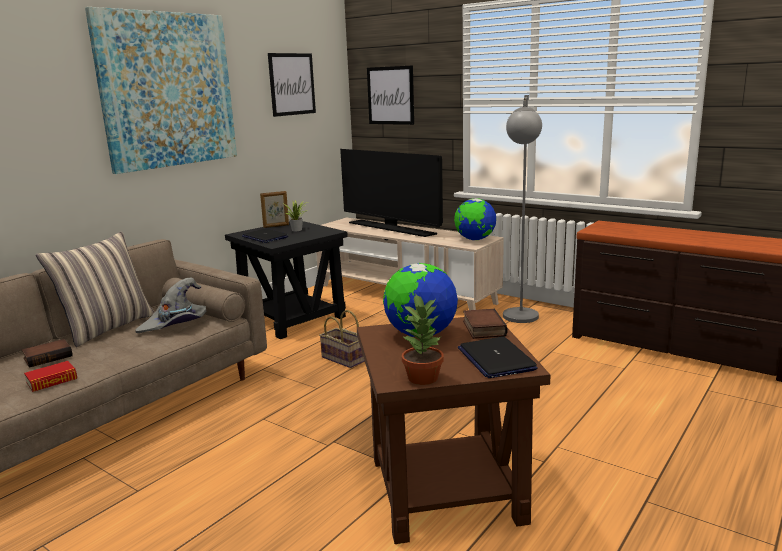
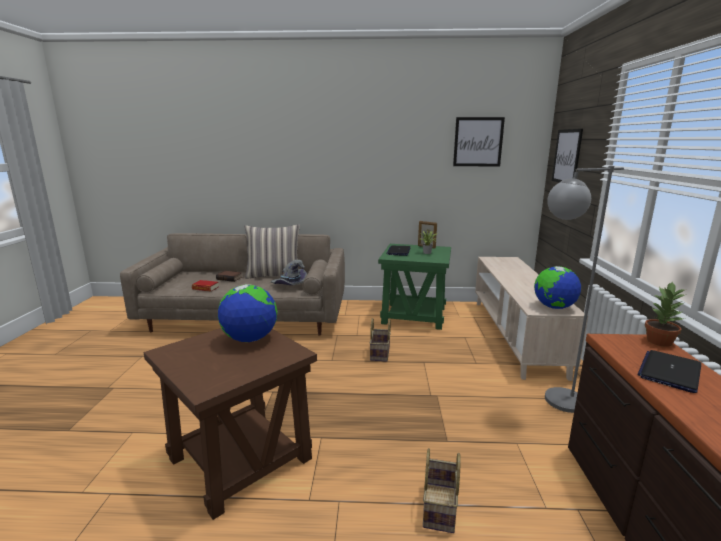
camera: 55 degrees right, 0 degrees up
(168, 90) = (363, 142): picture -> none
(293, 318) = (414, 315): black side table -> green side table
(392, 228) = (520, 275): television -> none
(423, 377) = (171, 359): potted plant -> potted plant (660, 341)
(482, 328) = (278, 356): book -> none
(495, 359) = (216, 376): laptop -> laptop (669, 371)
(598, 405) = (440, 508): none -> basket

